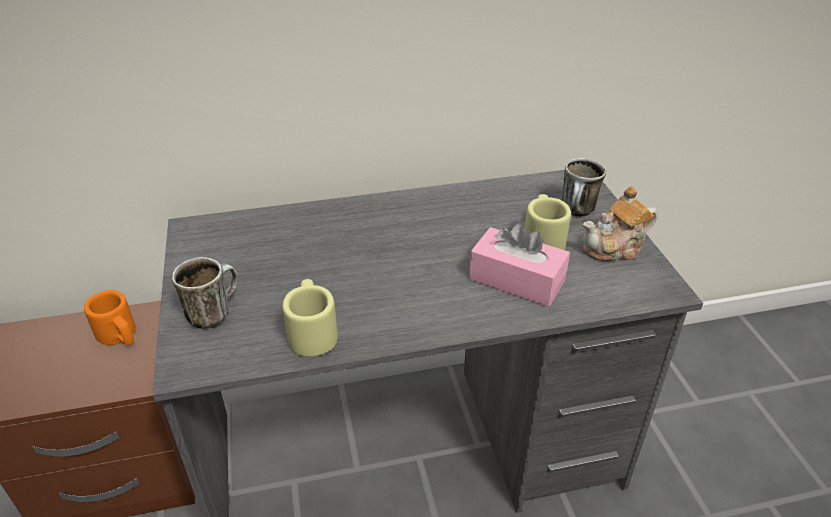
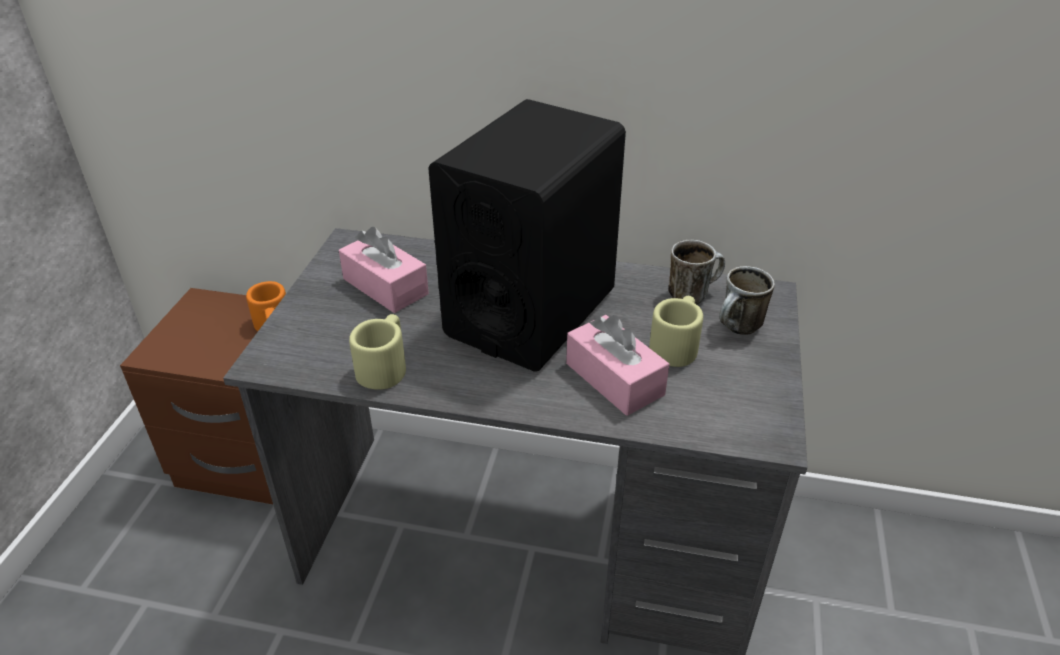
camera: 25 degrees right, 0 degrees up
(214, 312) = (315, 323): mug -> mug (692, 294)
(259, 259) = (385, 286): none -> pink tissue box
(408, 245) = (531, 312): none -> black speaker
(615, 248) = (750, 378): teapot -> none

